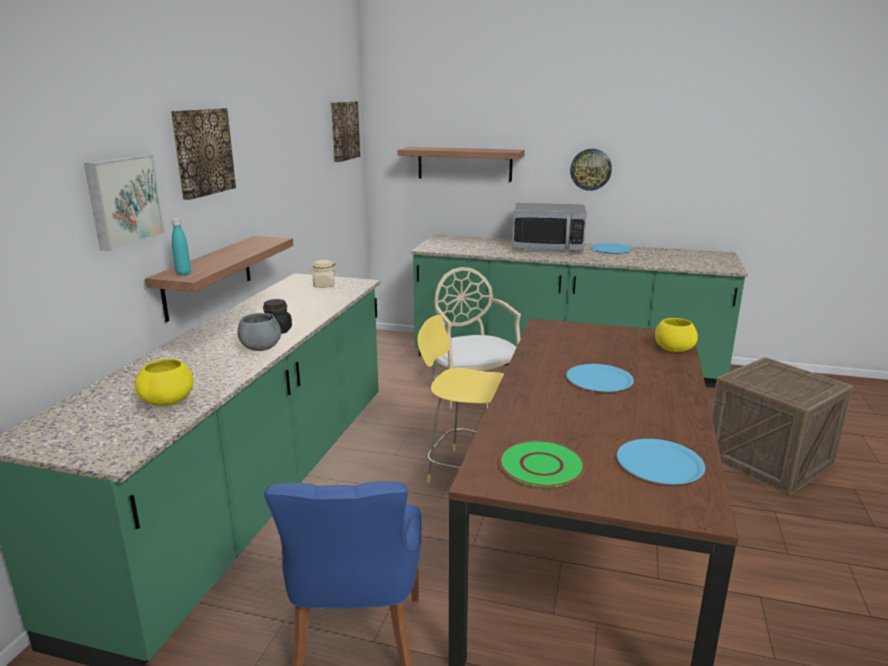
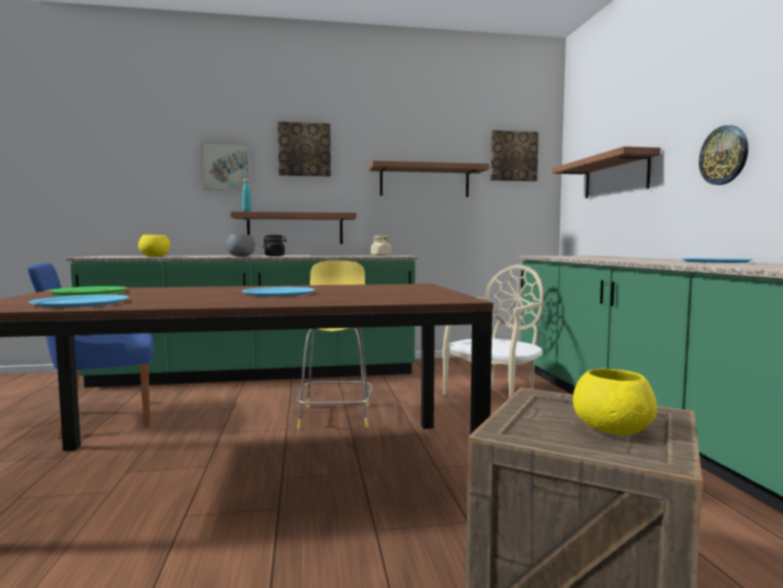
camera: 65 degrees right, 15 degrees down
(297, 174) = (424, 181): none -> shelf
(547, 247) = (645, 259): microwave -> none
(673, 349) = (406, 300): yellow bowl -> yellow bowl (613, 429)

